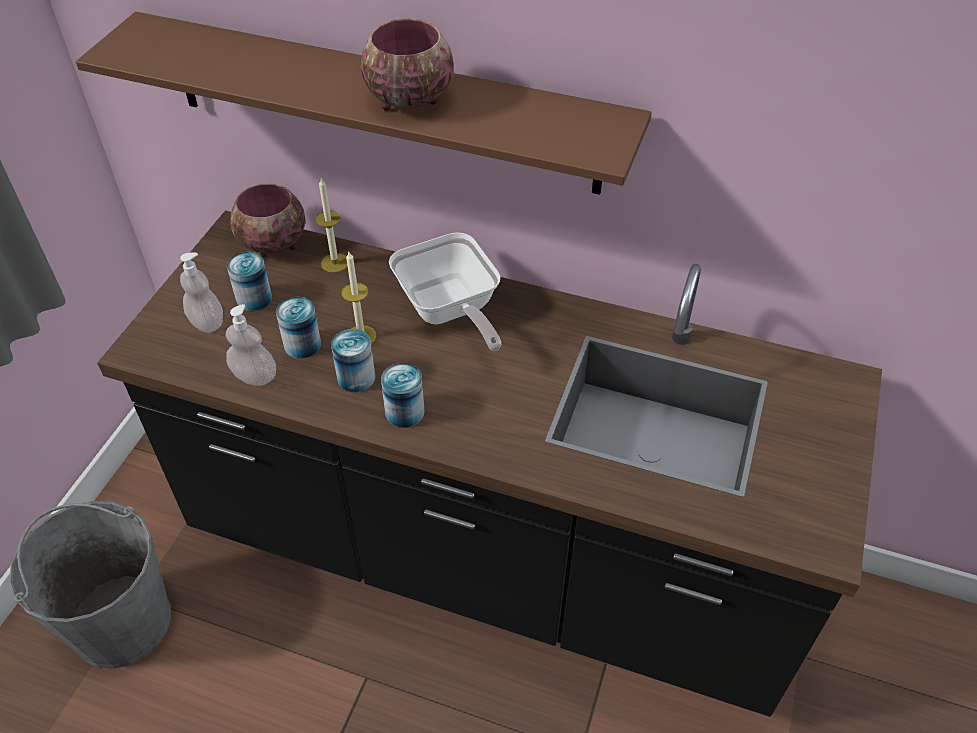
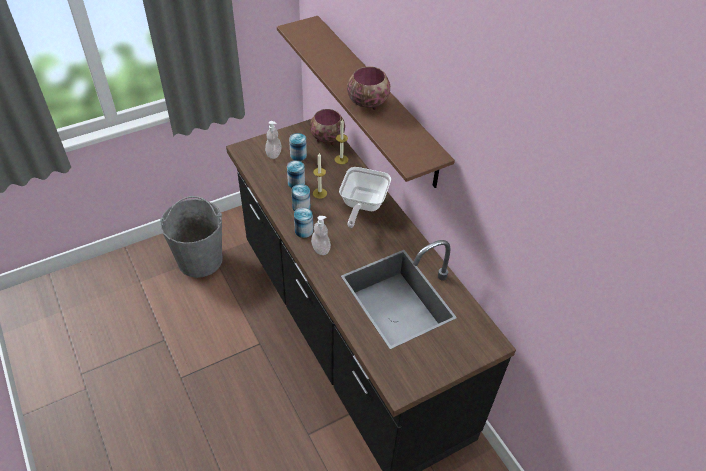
camera: 40 degrees right, 0 degrees up
(255, 376) = (269, 184): soap dispenser -> soap dispenser (321, 249)

